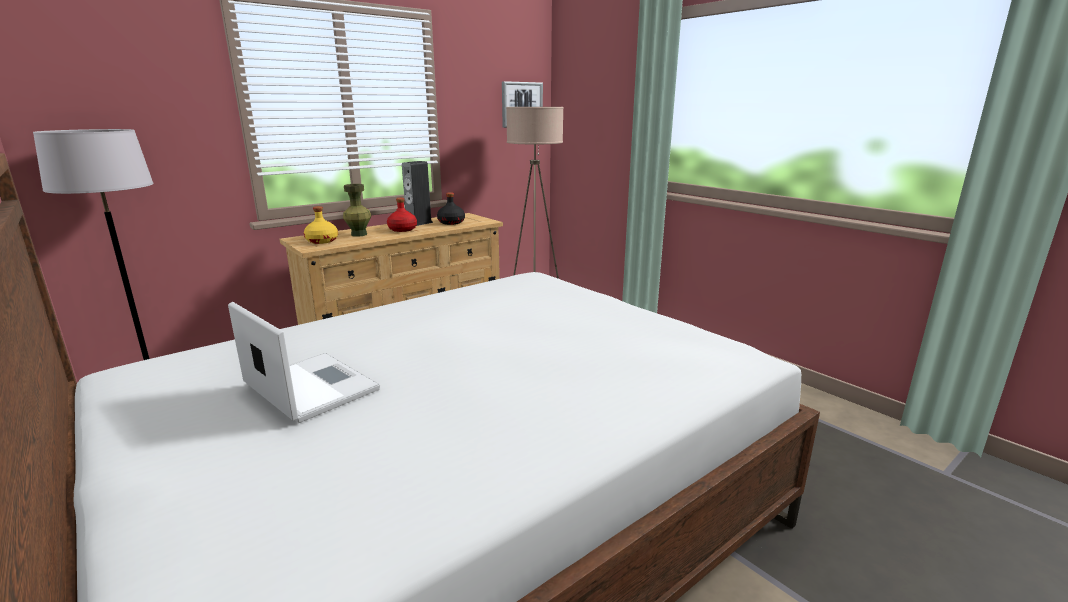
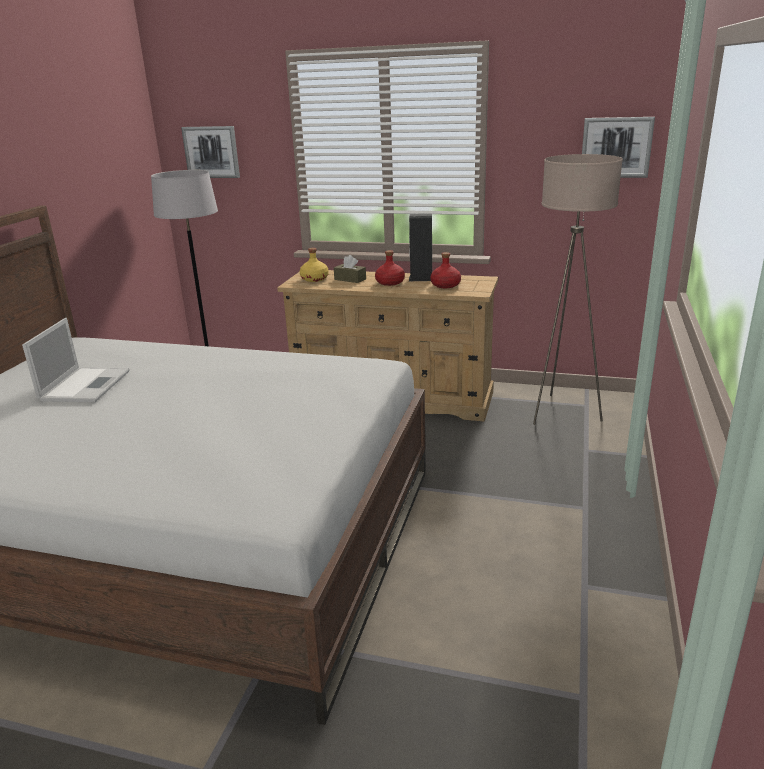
camera: 55 degrees right, 5 degrees up
(105, 106) = (211, 152): none -> picture
(359, 234) = (350, 279): green vase -> brown tissue box
(451, 222) = (445, 285): black bottle -> red bottle

